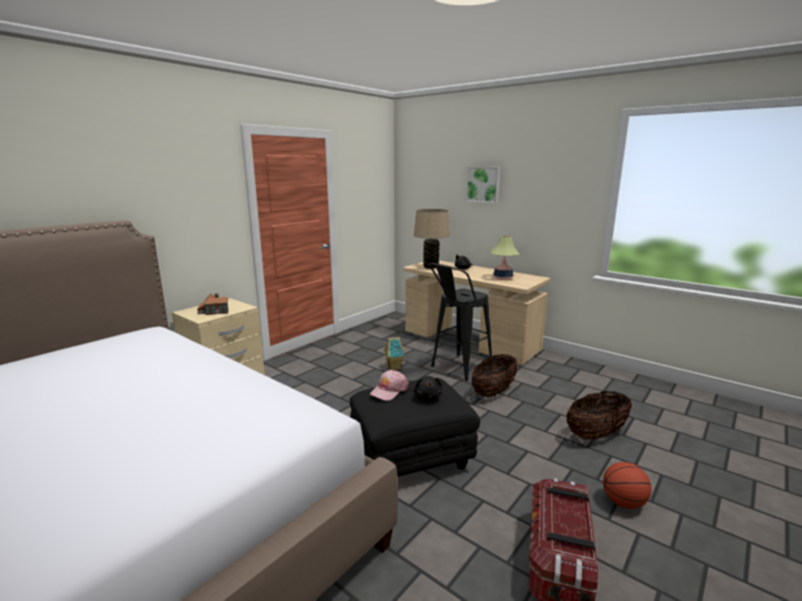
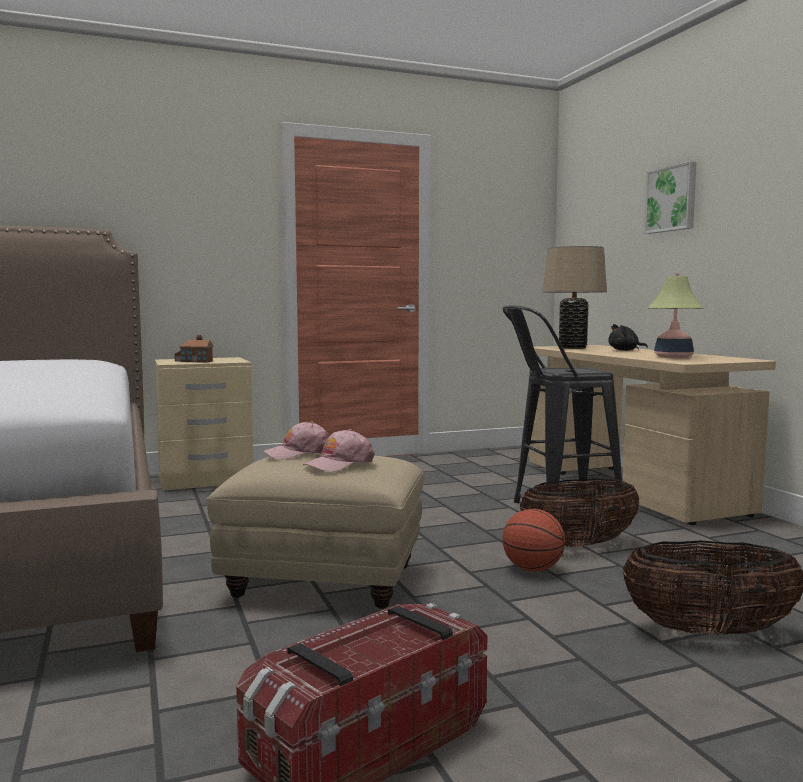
camera: 30 degrees right, 10 degrees down
(394, 367) = (452, 495): toy house -> none
(412, 458) = (326, 582): black ottoman -> beige ottoman
(428, 396) = (339, 464): black plush toy -> pink cap
(623, 503) = (618, 725): basketball -> basketball (533, 569)

